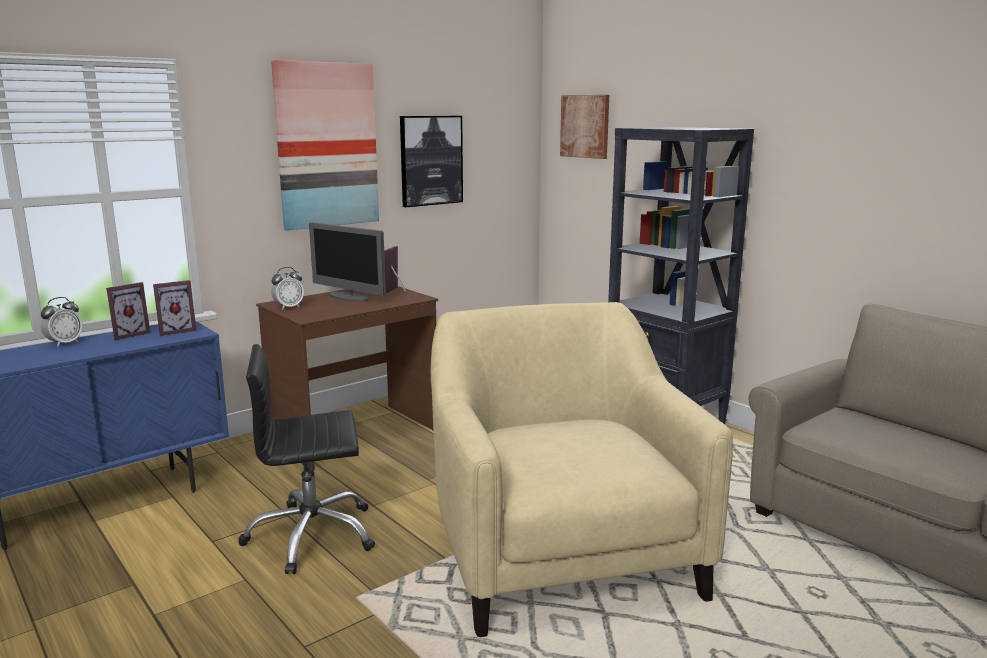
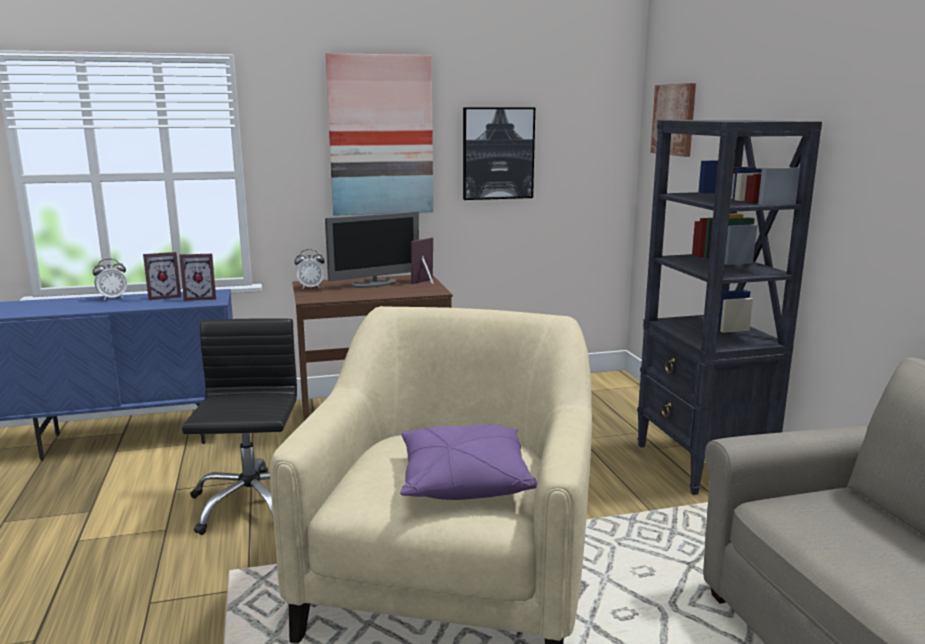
camera: 25 degrees right, 0 degrees up
(311, 535) = (251, 504): black office chair -> black office chair turned 75 degrees clockwise
(349, 297) = (375, 284): monitor -> monitor turned 90 degrees counterclockwise
(605, 452) = (464, 481): none -> purple pillow

